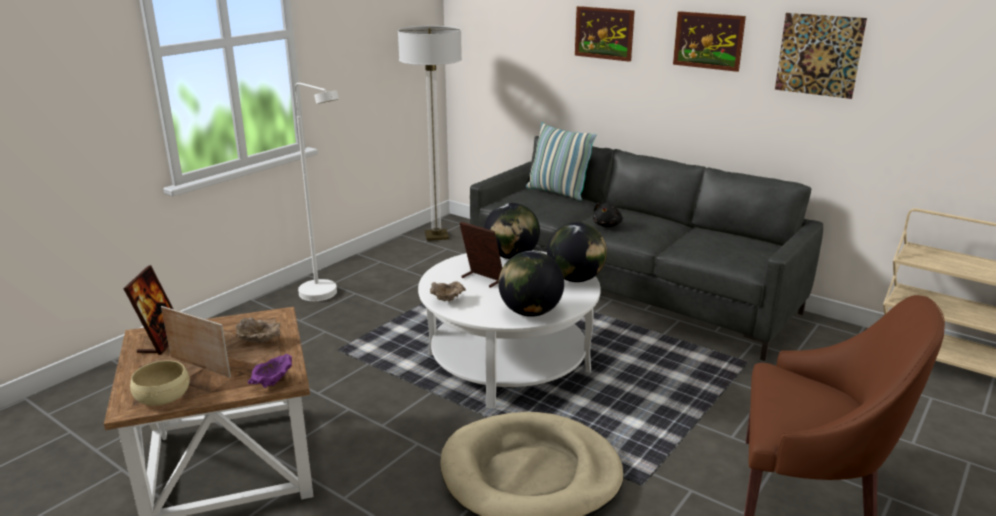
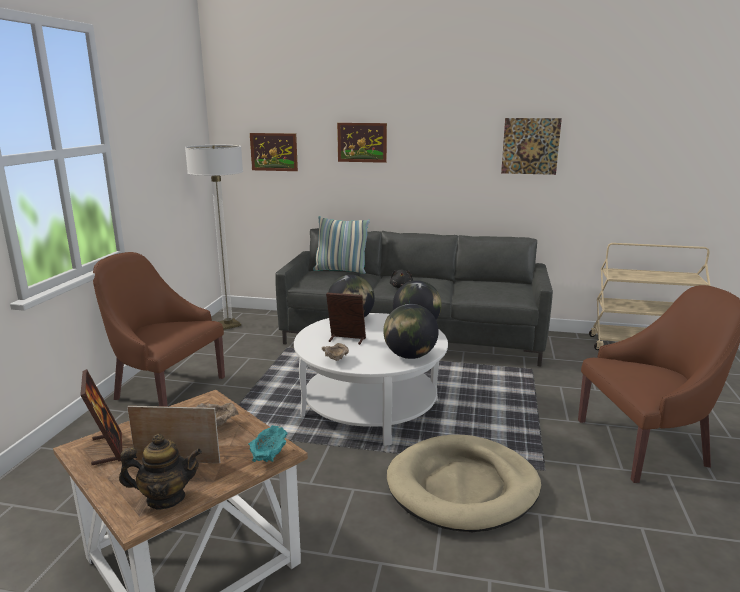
camera: 25 degrees left, 5 degrees down
(163, 396) = (165, 498): beige bowl -> teapot
(272, 383) = (268, 457): purple bowl -> turquoise bowl
(325, 296) = (166, 390): white floor lamp -> brown armchair
(708, 41) = (448, 142): picture -> picture (274, 152)

